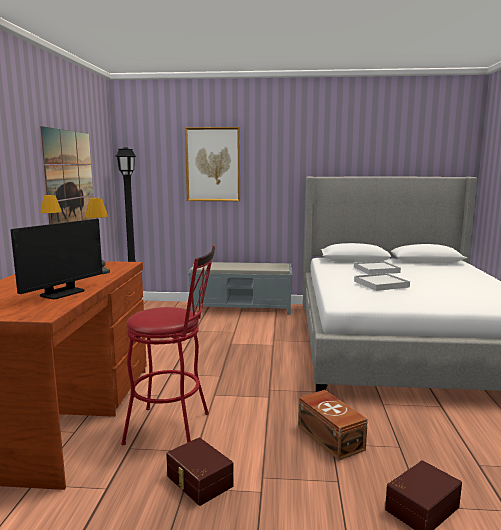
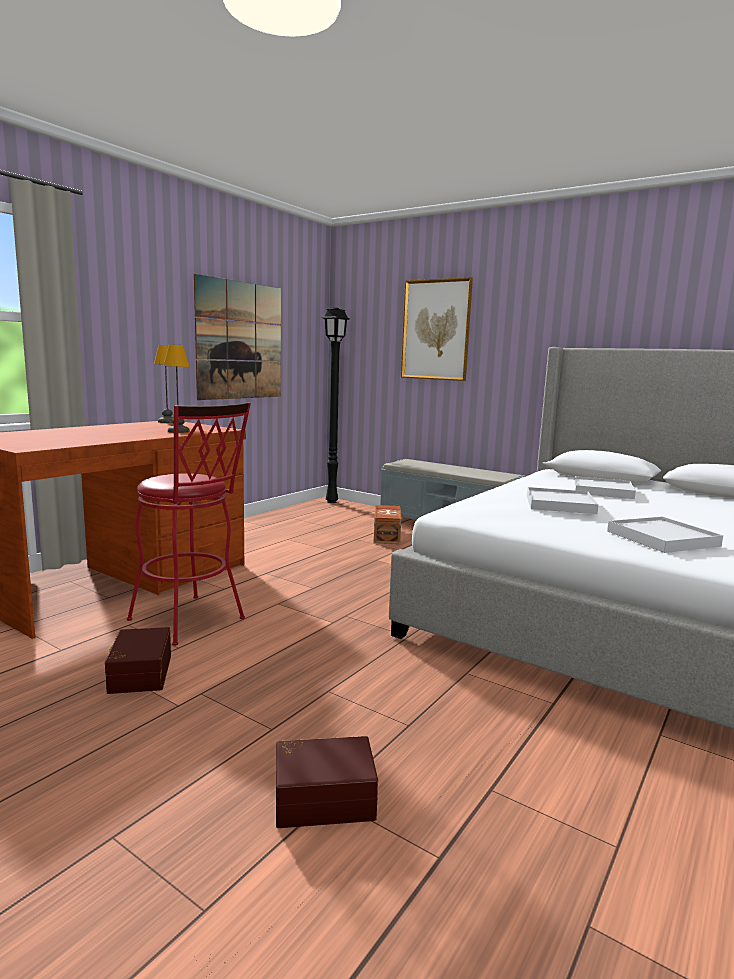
camera: 30 degrees right, 0 degrees up
(62, 293) = (93, 439): monitor -> none
(330, 436) = (338, 683): brown storage box -> brown storage box (387, 536)
(460, 296) = (662, 538): none -> white tray

